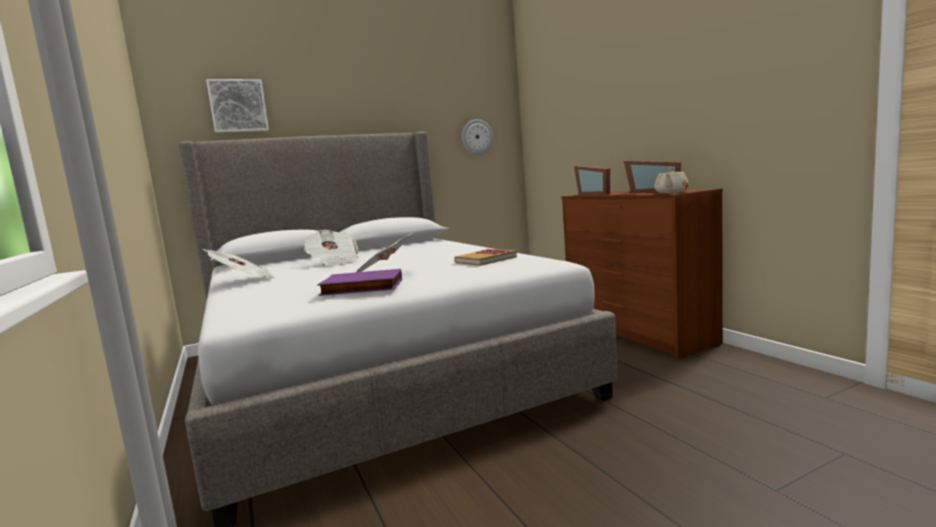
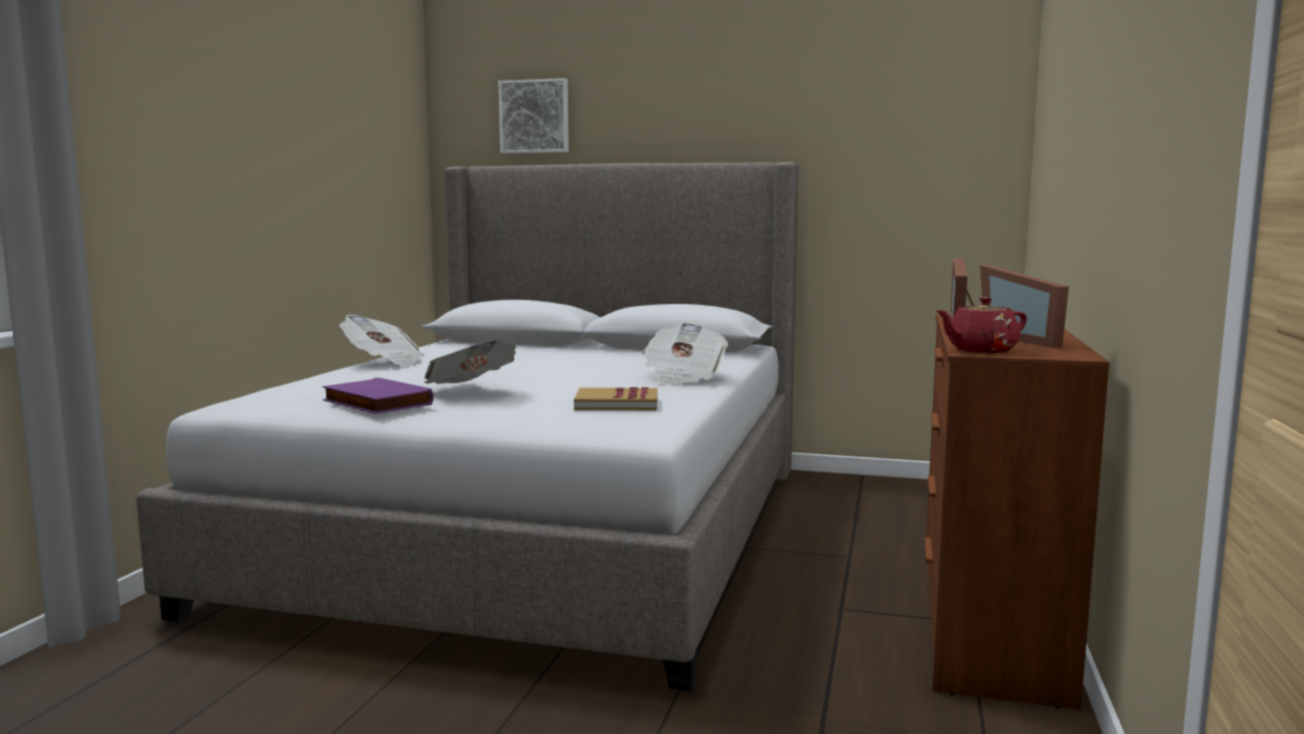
camera: 40 degrees right, 0 degrees up
(333, 262) = (515, 360): newspaper -> newspaper (683, 377)
(477, 137) = (921, 172): wall clock -> none
(671, 193) = (980, 350): beige teapot -> red teapot

